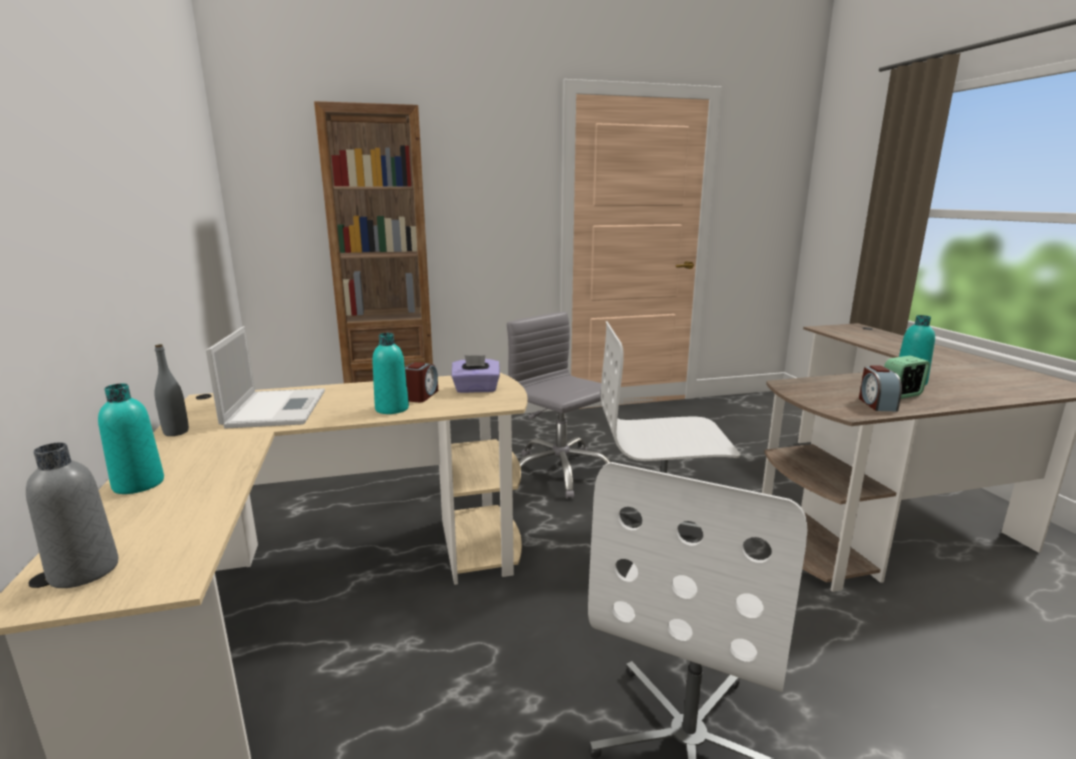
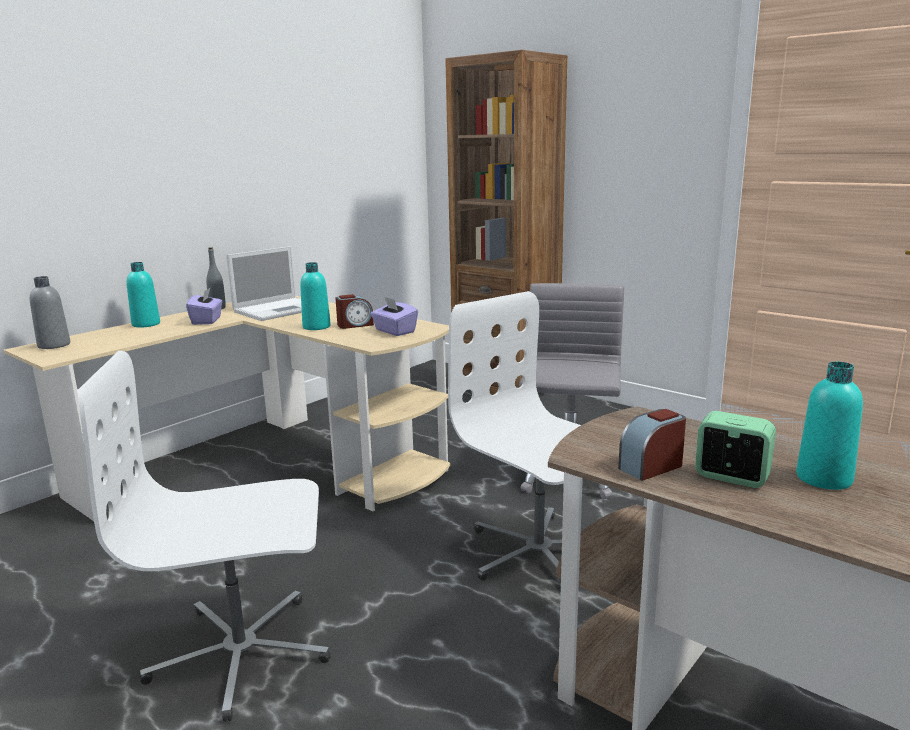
camera: 55 degrees right, 0 degrees up
(225, 447) = (207, 320): none -> purple tissue box

